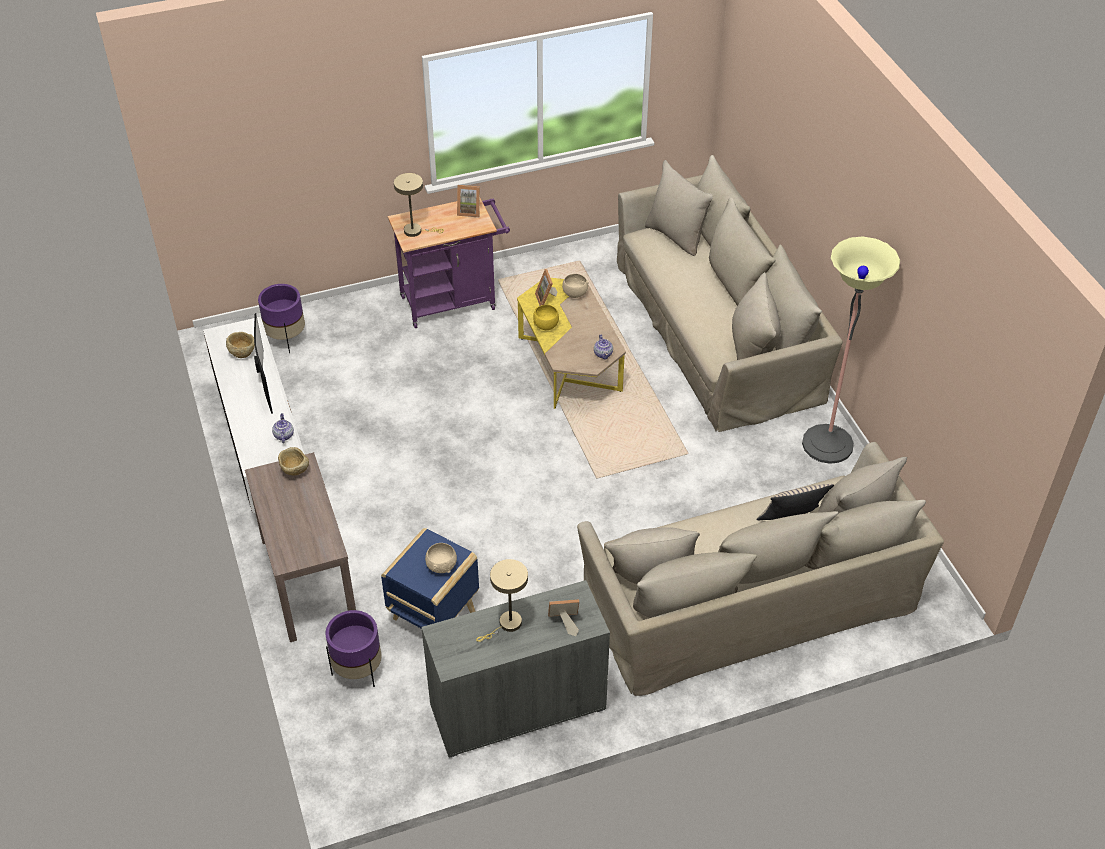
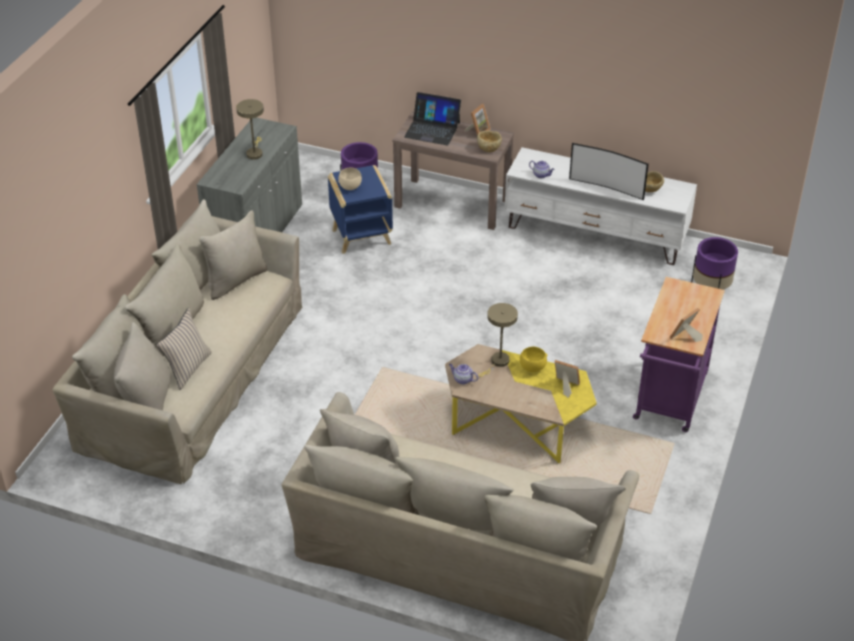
camera: 130 degrees right, 5 degrees down
(298, 535) = (432, 130): none -> laptop
(416, 231) = (686, 295): beige table lamp -> beige table lamp (498, 362)
(564, 623) = (226, 172): picture frame -> picture frame (478, 132)
(574, 294) = (554, 406): beige bowl -> none
(827, 444) = (255, 518): floor lamp -> none

